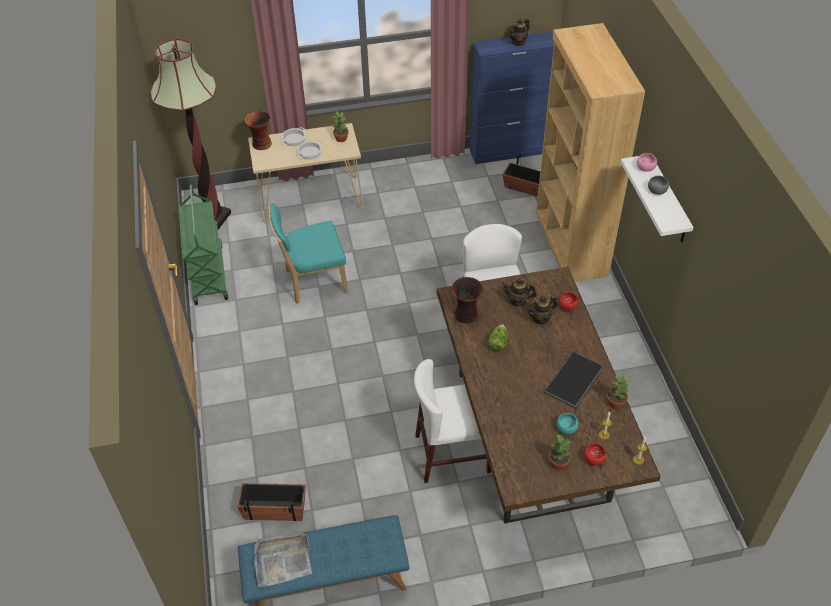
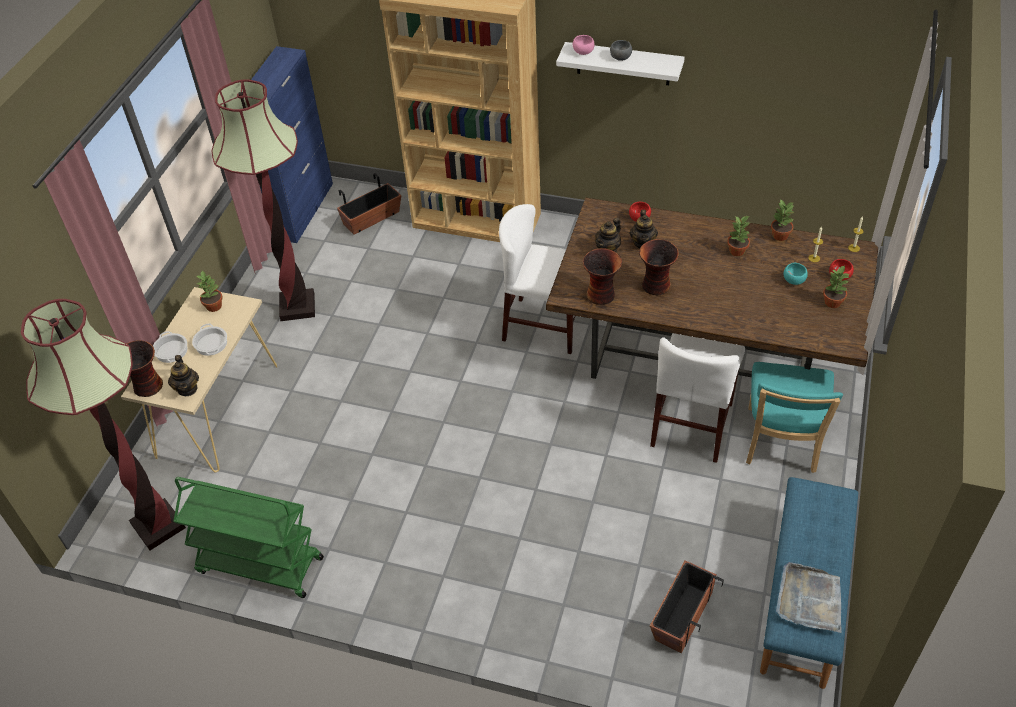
camera: 60 degrees left, 0 degrees up
(313, 282) = (360, 457): turquoise chair -> turquoise chair (781, 443)
(418, 192) = (297, 307): none -> floor lamp
(497, 343) = (656, 286): lettuce -> vase
(518, 42) = (270, 73): teapot -> teapot (187, 389)
(574, 380) = (737, 251): tray -> potted plant

